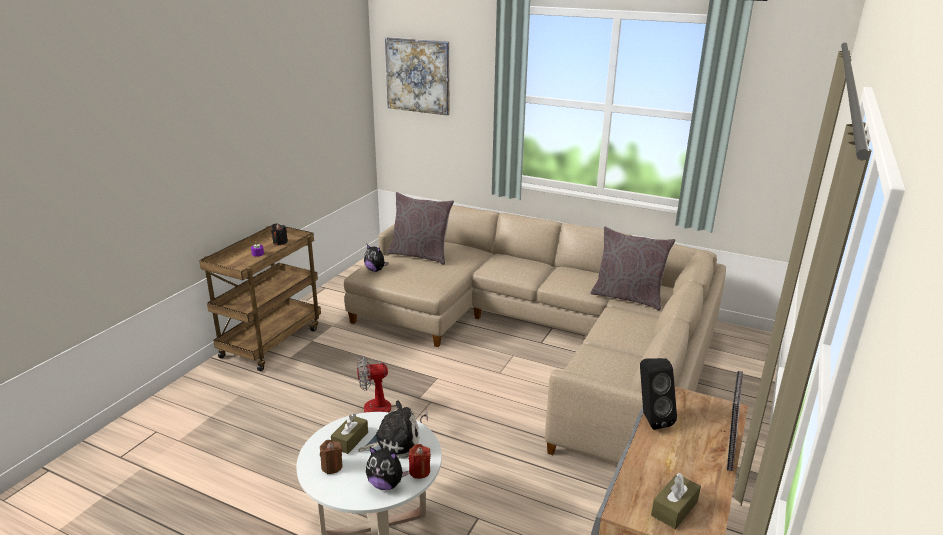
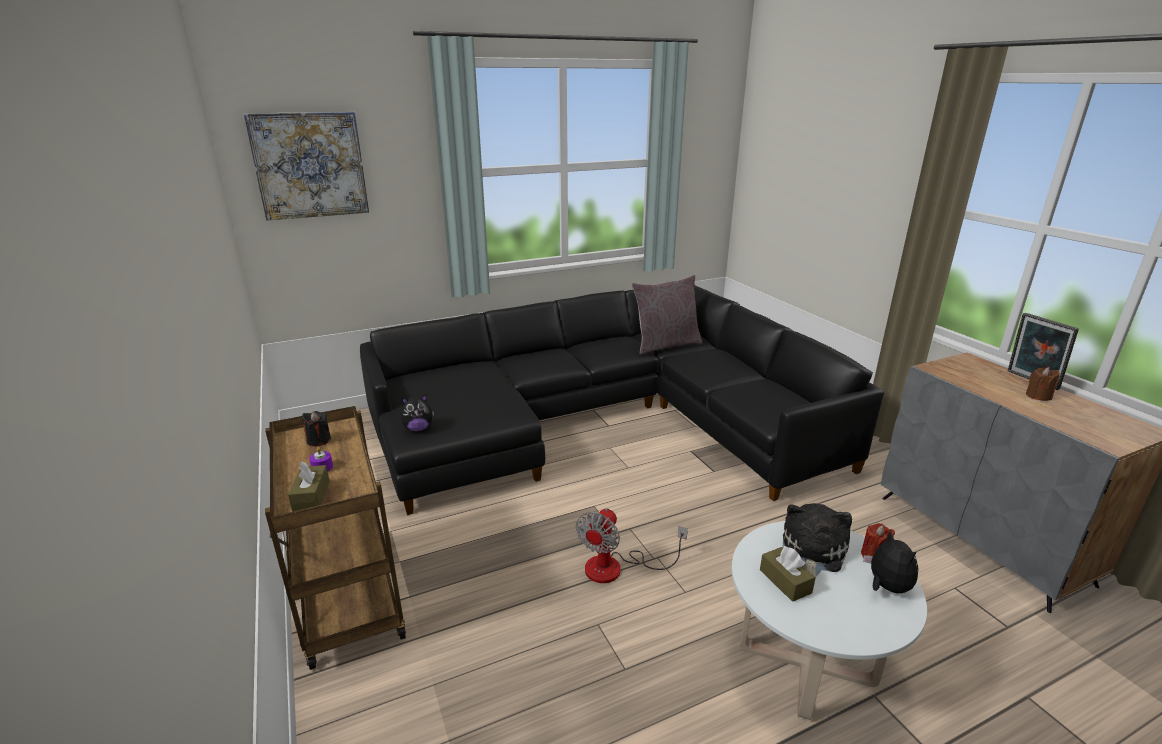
camera: 50 degrees left, 0 degrees up
(332, 466) = (830, 615): brown candle -> brown candle (1038, 396)
(386, 484) = (886, 587): plush toy -> plush toy turned 75 degrees counterclockwise
(420, 255) = (439, 391): grey pillow -> none
(542, 337) = (602, 421): beige sofa -> black sofa
(650, 418) = (971, 387): black speaker -> none
(674, 508) = (1109, 425): brown tissue box -> brown tissue box (311, 496)

